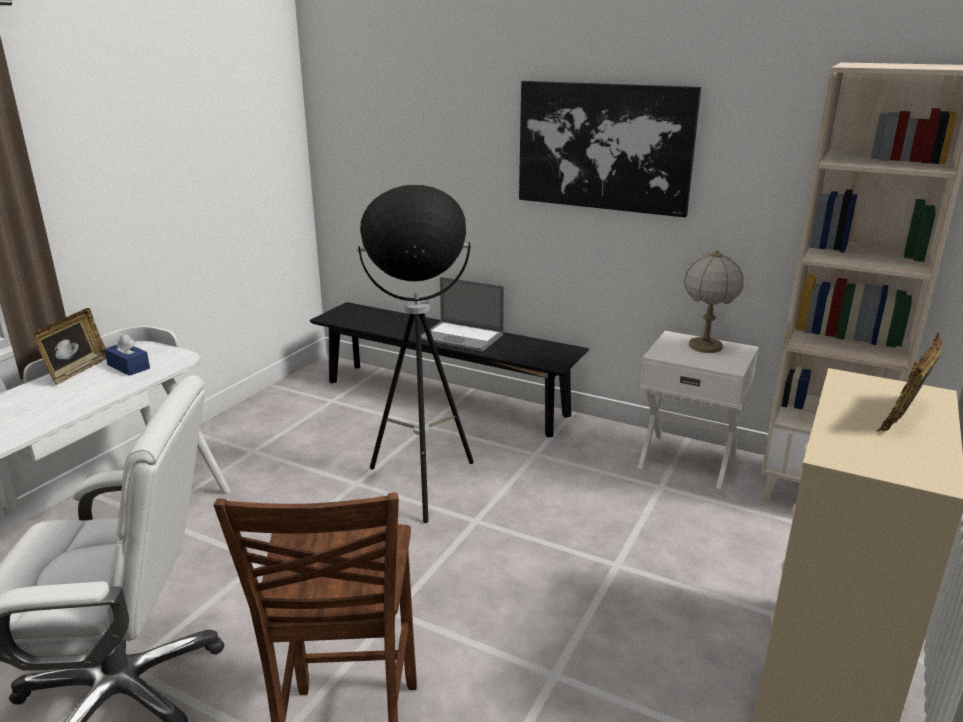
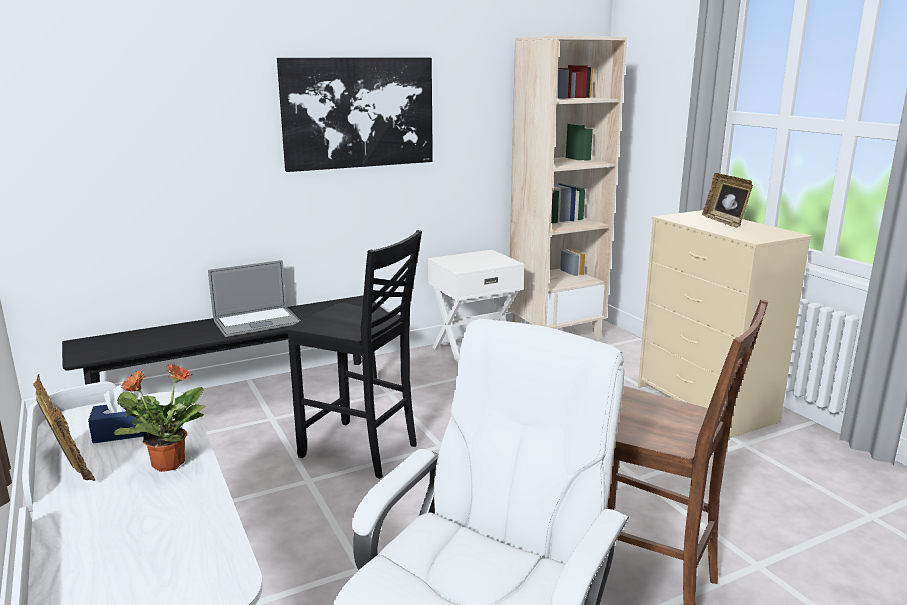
camera: 55 degrees left, 5 degrees down
(90, 394) = (167, 463): none -> potted plant
(422, 485) = (361, 451): floor lamp -> black chair
(705, 347) = (470, 258): table lamp -> none

